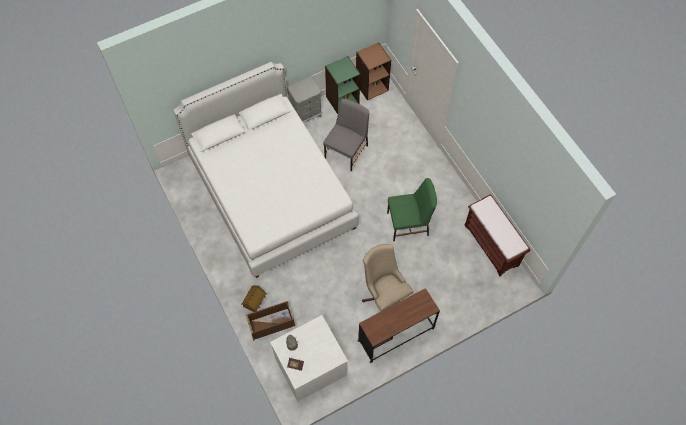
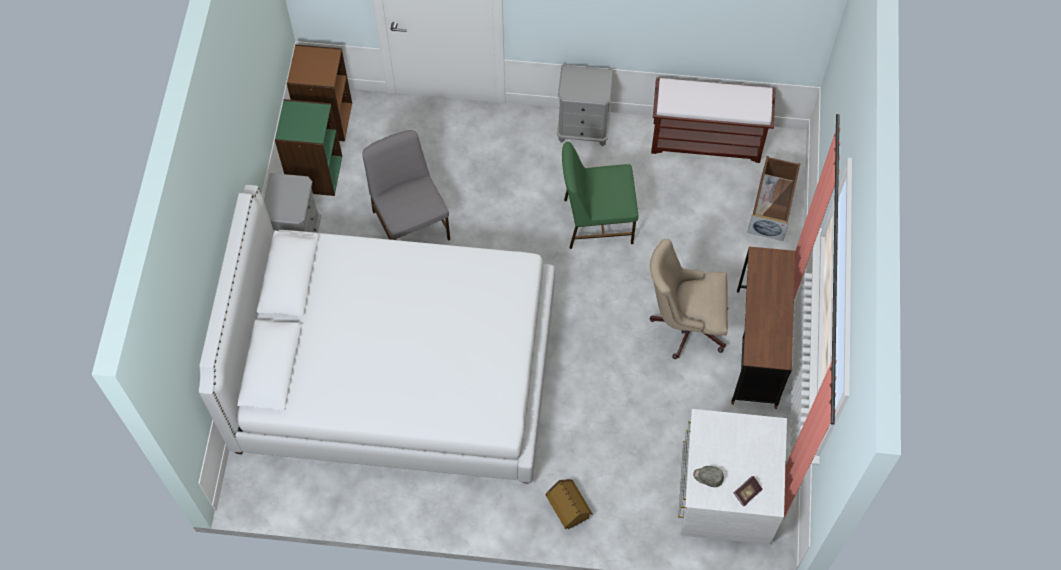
camera: 55 degrees left, 0 degrees up
(271, 323) = (620, 506): brown storage box -> brown storage box (771, 205)
(408, 224) = (596, 221): green chair -> green chair turned 120 degrees counterclockwise
(453, 188) = (583, 129): none -> grey nightstand

